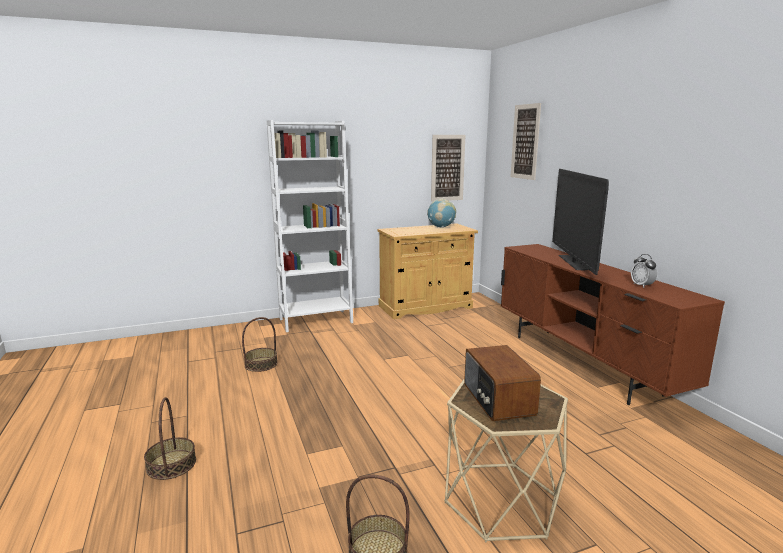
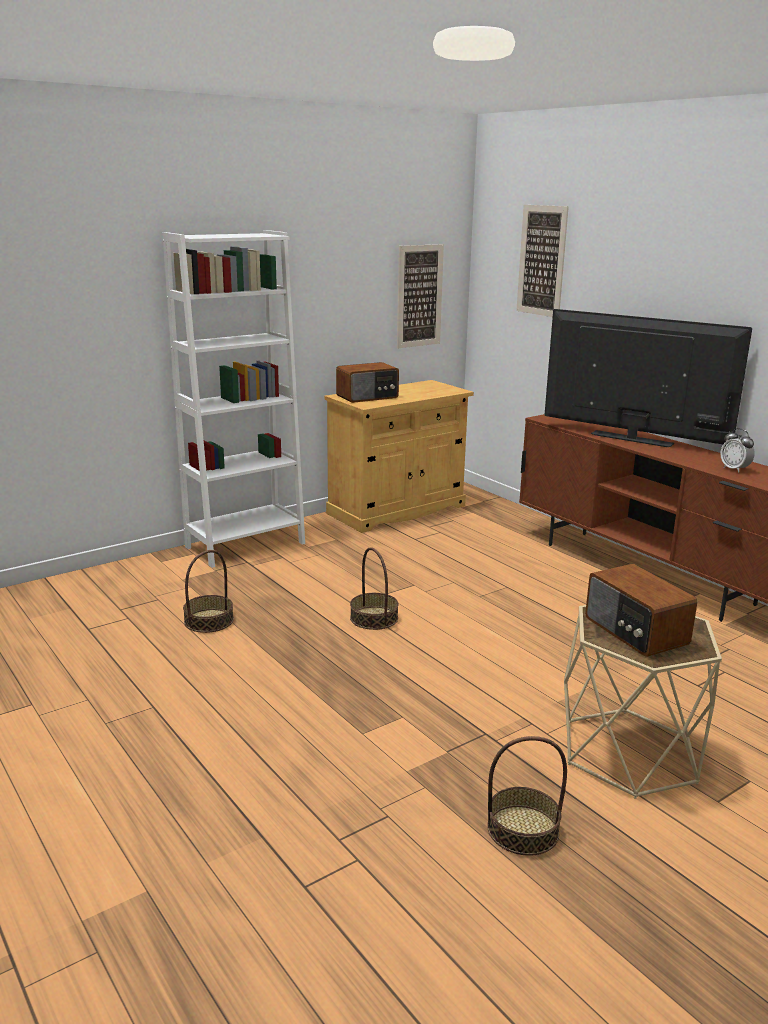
camera: 15 degrees left, 5 degrees up
(171, 464) = (184, 774): basket -> basket (374, 618)
(404, 230) = (368, 397): none -> radio
(441, 227) = (416, 388): globe -> none
(572, 263) = (631, 439): television -> television turned 135 degrees clockwise

